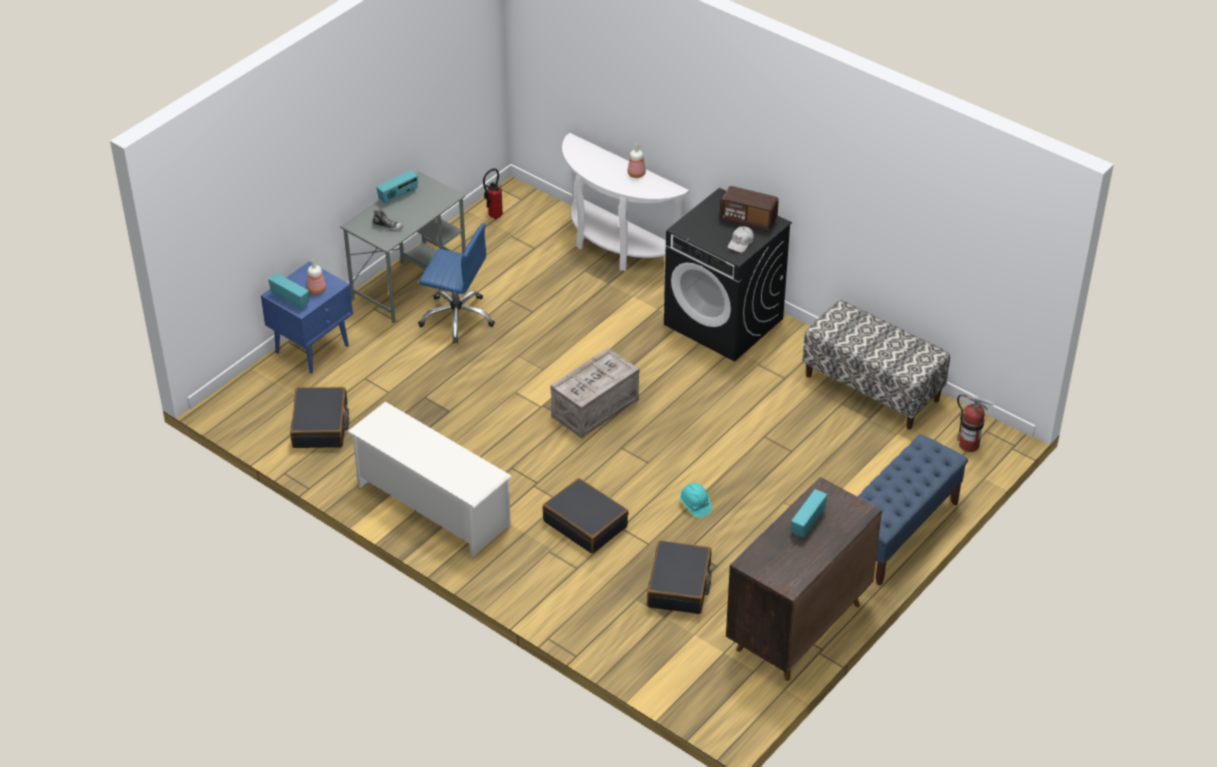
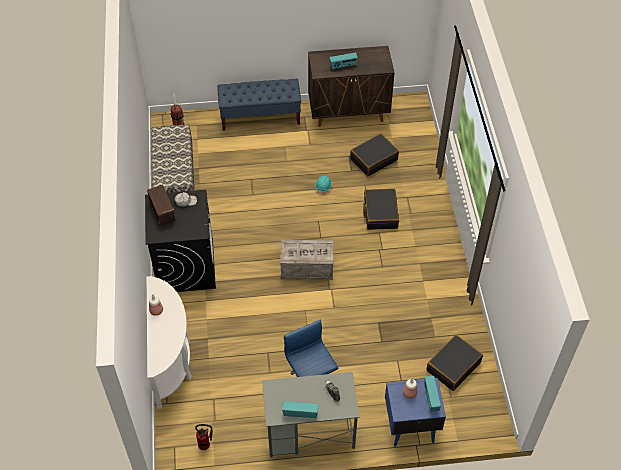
camera: 135 degrees left, 10 degrees up
(432, 506) = (440, 275): white shoe rack -> none

